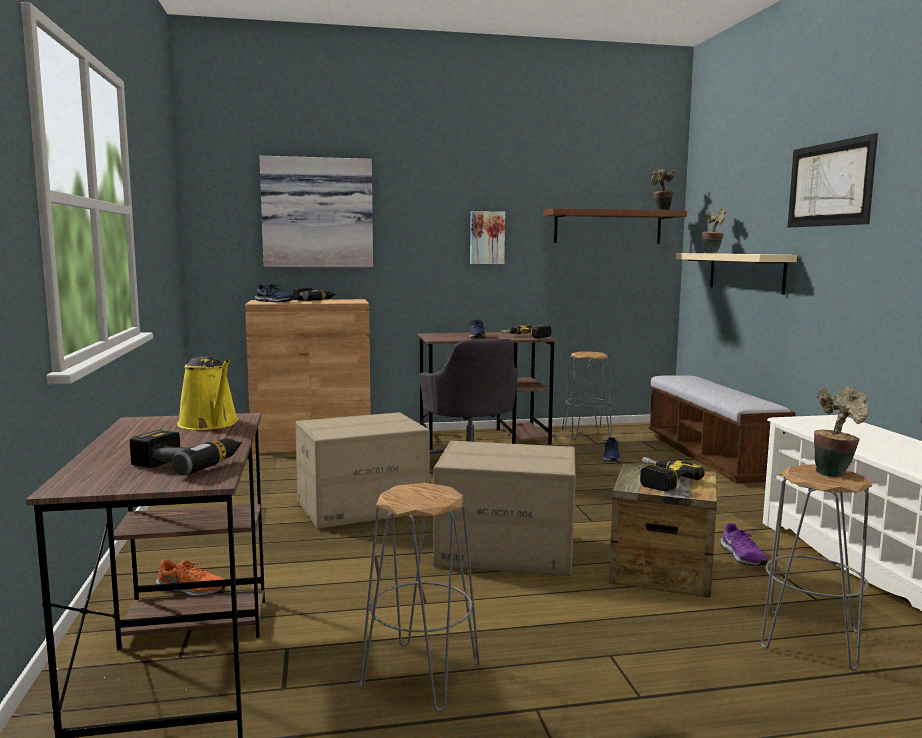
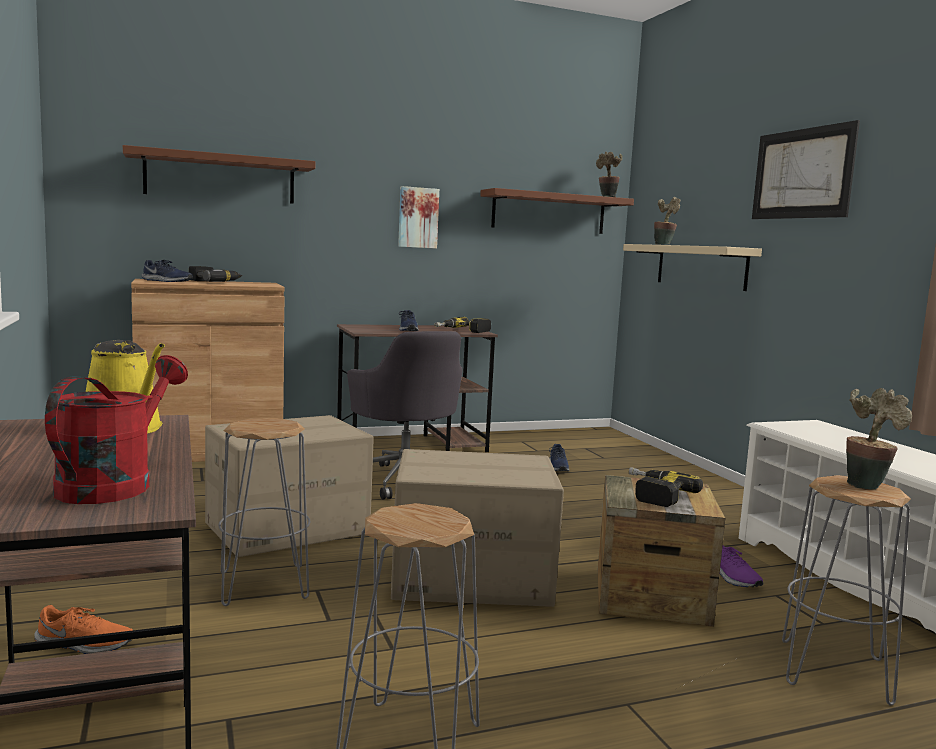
camera: 10 degrees left, 0 degrees up
(188, 463) = (114, 483): power drill -> red watering can
(317, 213) = (220, 178): picture -> brown shelf
(587, 434) = (524, 440): grey stool -> grey stool (264, 585)
(710, 456) = (661, 465): bench -> none

